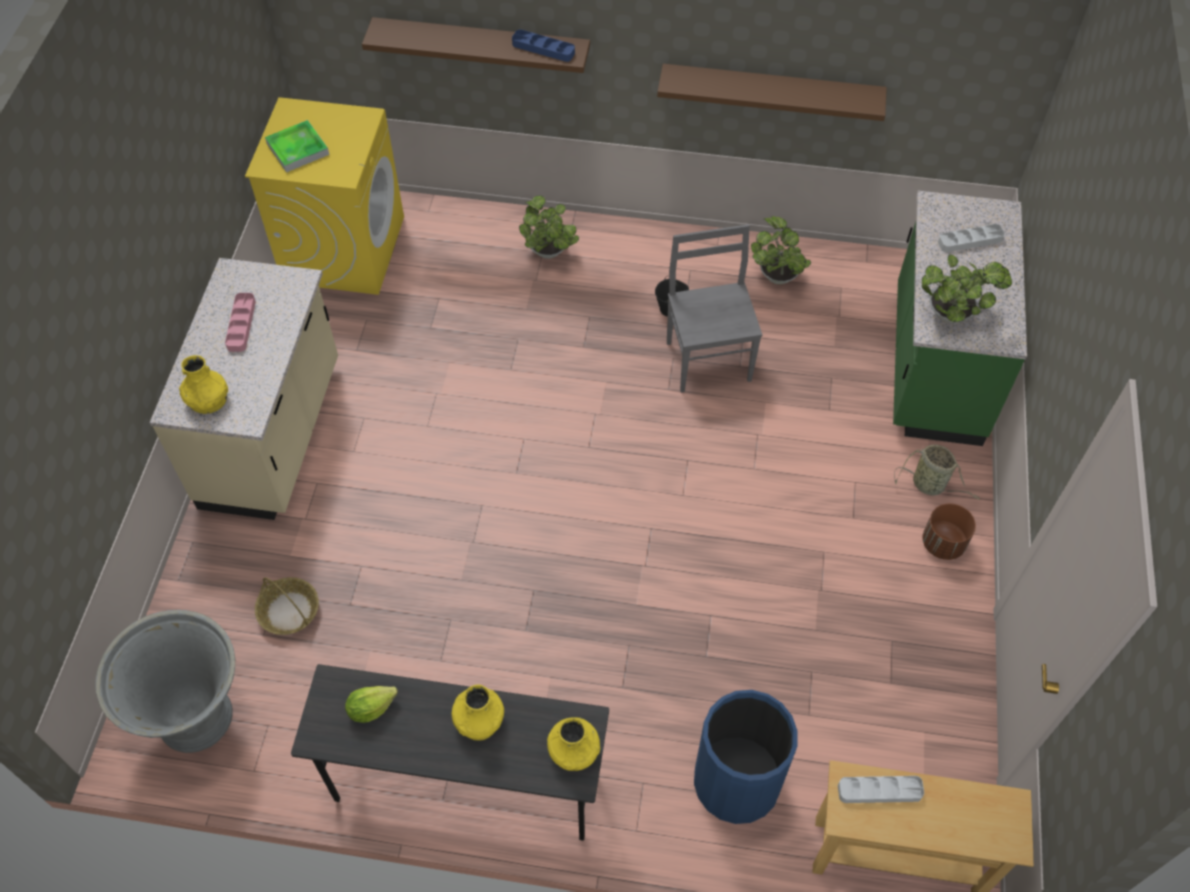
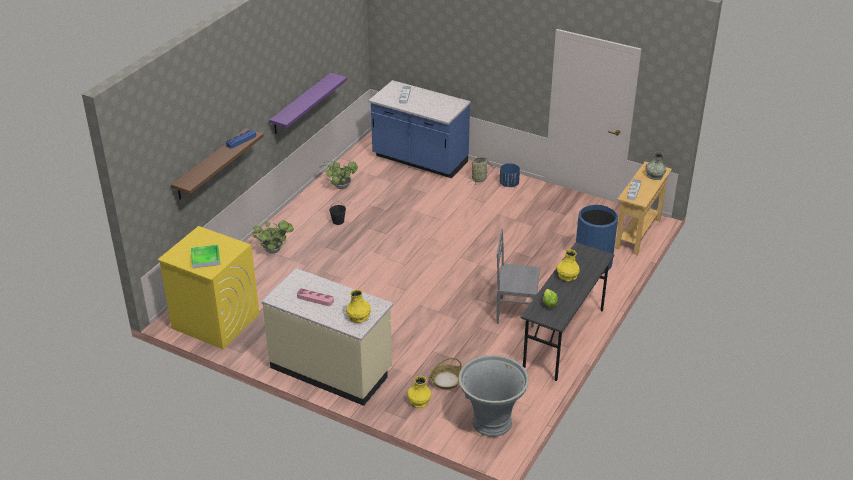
camera: 70 degrees left, 20 degrees down
(573, 750) = (591, 254): yellow vase -> yellow vase (419, 401)
(708, 359) = (376, 218): grey chair -> grey chair (515, 312)
(771, 90) = (301, 104): brown shelf -> purple shelf
(934, 365) = (419, 160): green counter -> blue counter
(943, 544) = (509, 184): brown planter -> blue planter
(953, 313) = (440, 110): potted plant -> none
(975, 827) = (654, 175): none -> grey vase

